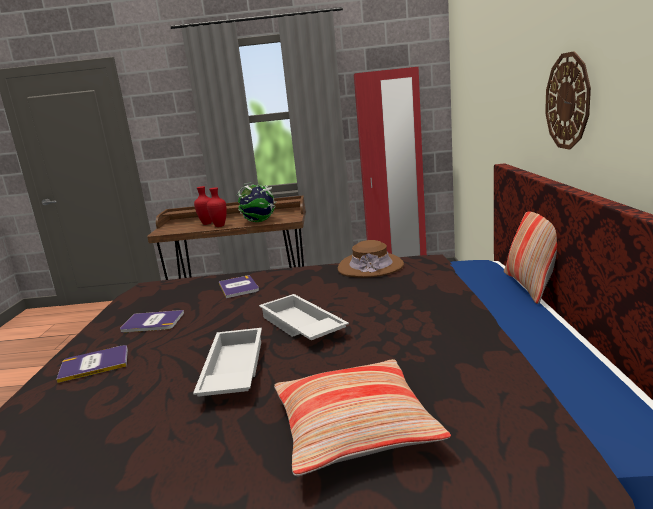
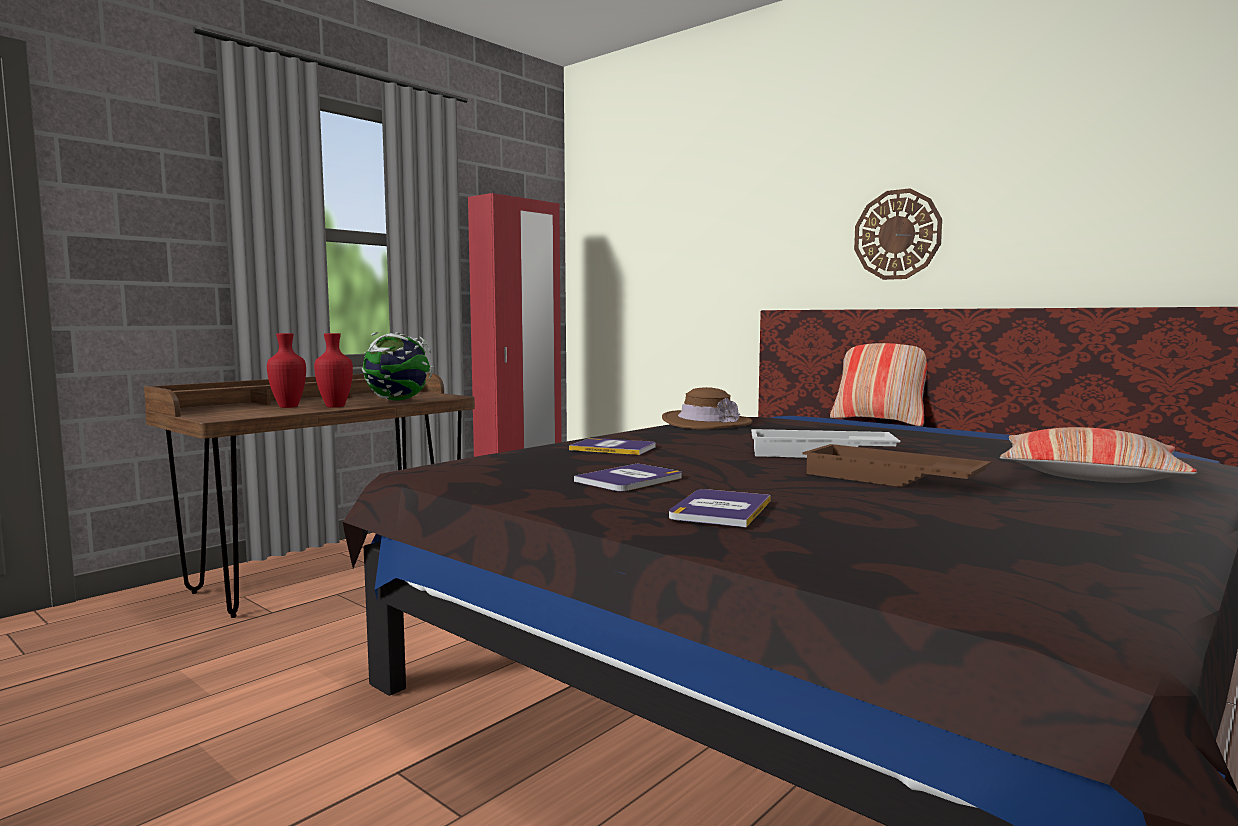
camera: 50 degrees left, 10 degrees down
(232, 371) = (890, 479): white tray -> brown tray

